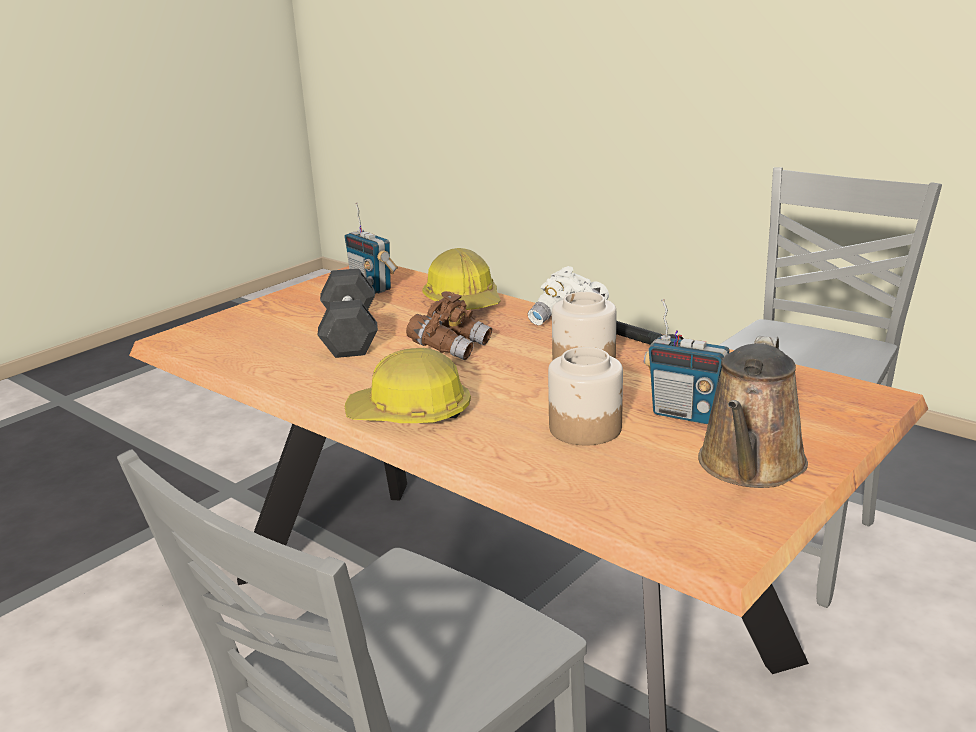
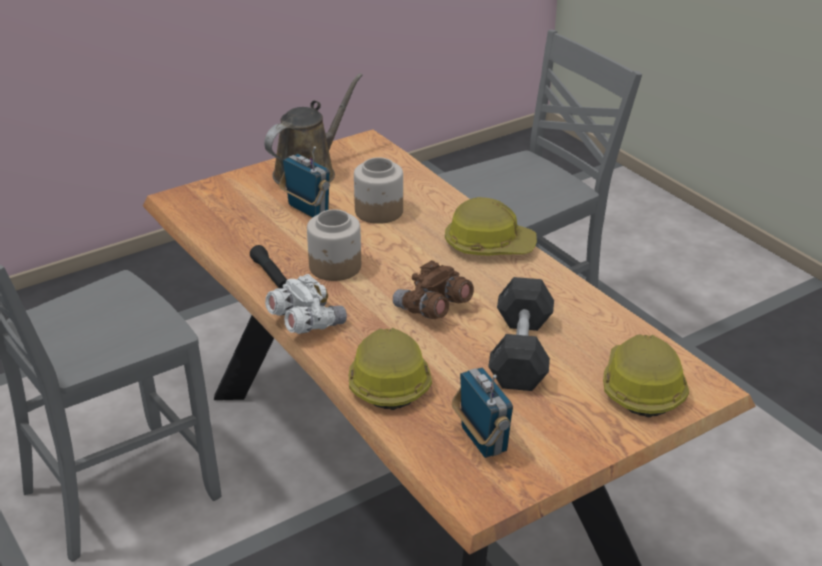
camera: 165 degrees left, 10 degrees up
(236, 329) = (641, 387): none -> hard hat

